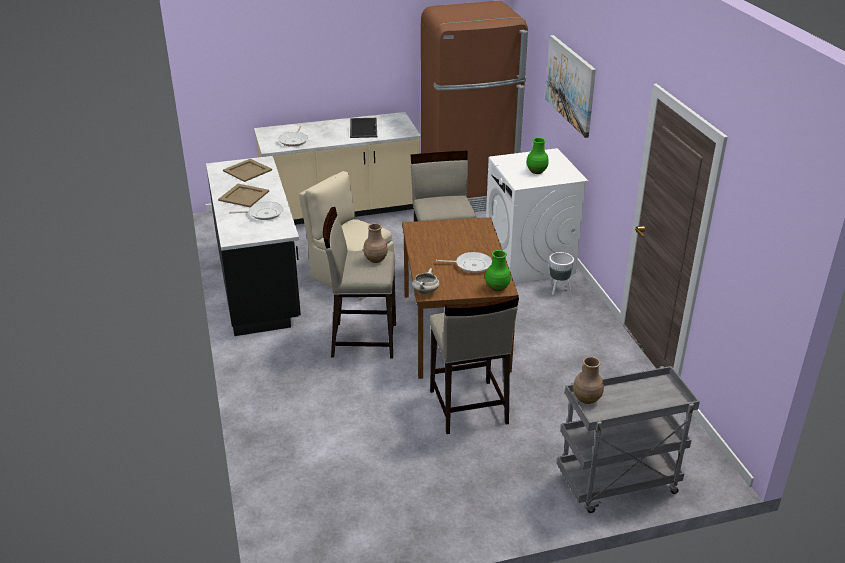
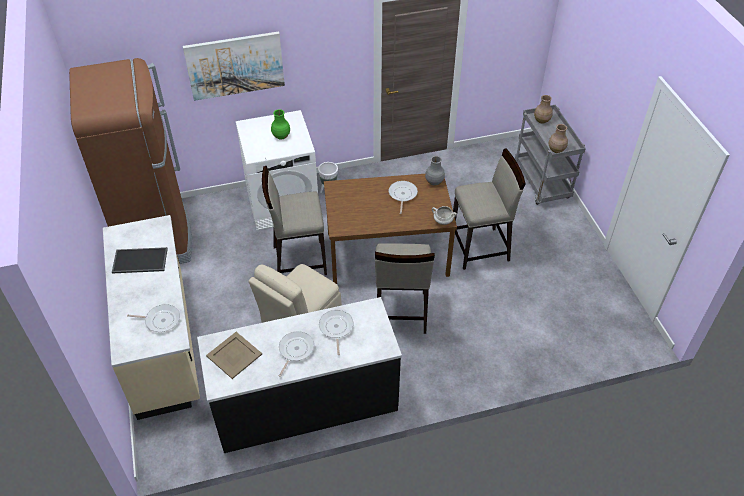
camera: 90 degrees left, 15 degrees up
(243, 195) = (295, 350): beige tray -> frying pan
(375, 260) = (397, 252): brown vase -> brown vase (542, 120)
(497, 287) = (434, 182): green vase -> grey vase

